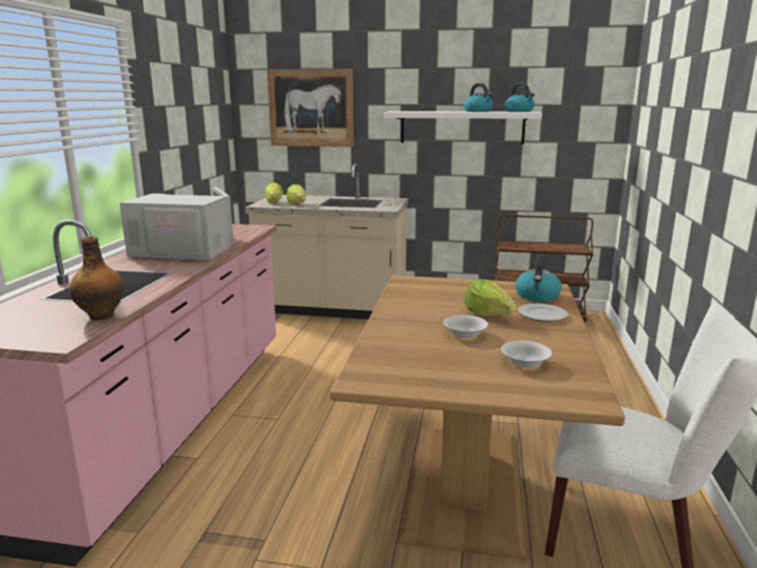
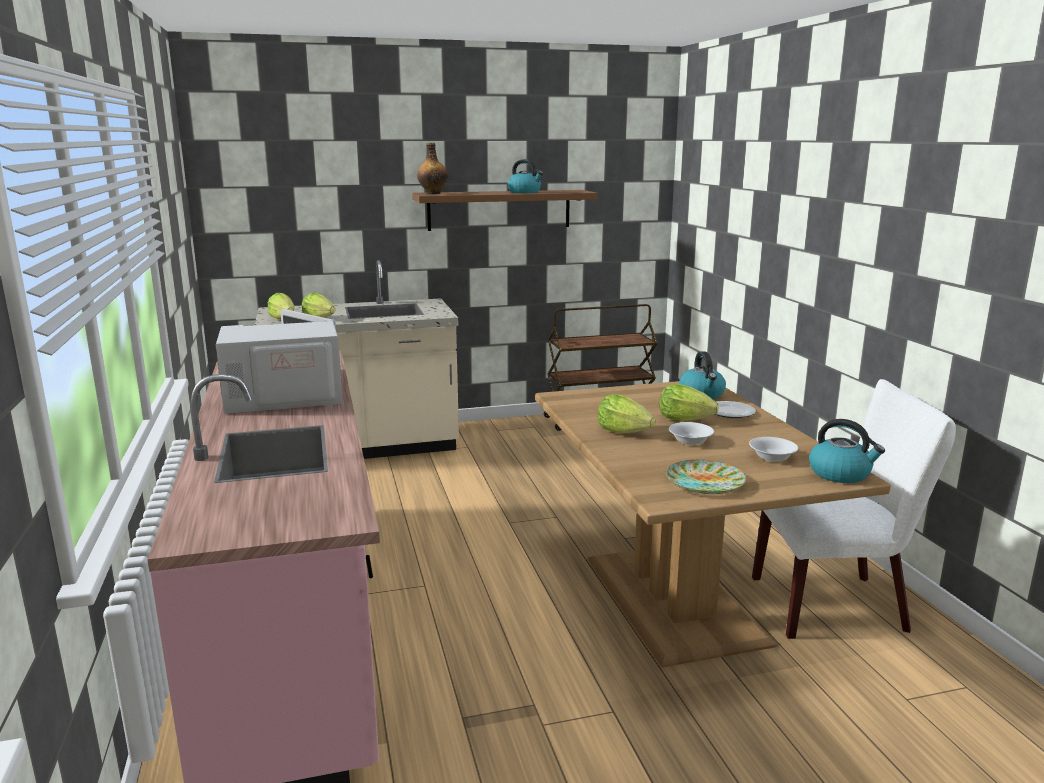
camera: 25 degrees left, 0 degrees up
(102, 315) = (337, 486): bottle -> bottle (433, 193)
(311, 108) = (307, 191): picture -> none
(416, 316) = (623, 432): none -> lettuce
(423, 373) = (705, 482): none -> plate
(462, 127) = (499, 210): white shelf -> brown shelf
(519, 111) = (568, 191): kettle -> kettle (840, 474)

